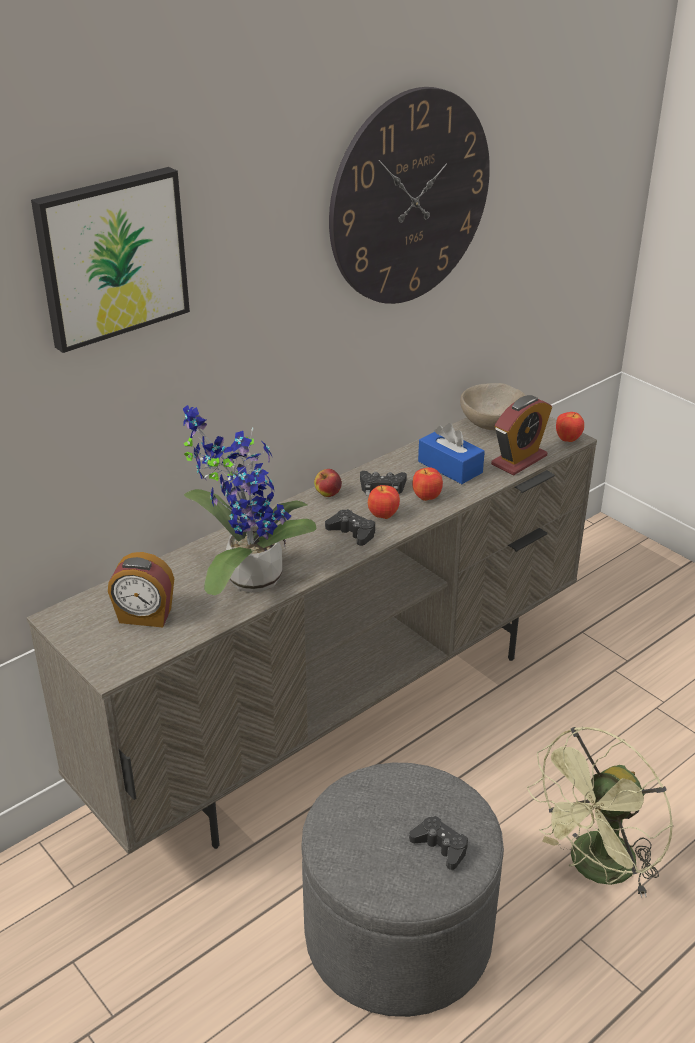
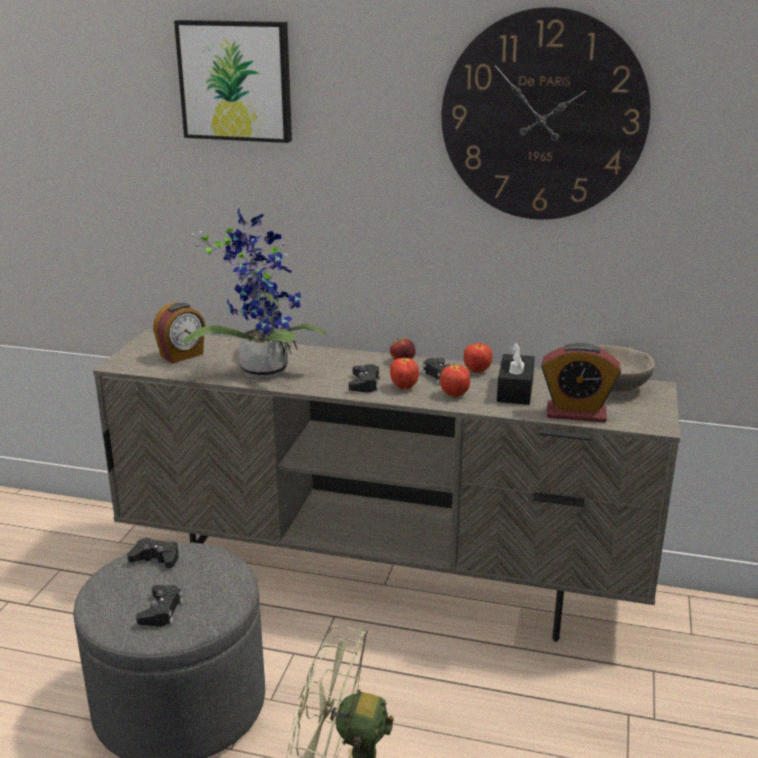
camera: 55 degrees right, 10 degrees down
(145, 616) = (182, 355): alarm clock -> alarm clock turned 105 degrees counterclockwise
(346, 820) = (156, 559): none -> black game controller
(450, 467) = (515, 390): blue tissue box -> black tissue box
(568, 440) = (652, 424): apple -> apple (477, 371)

